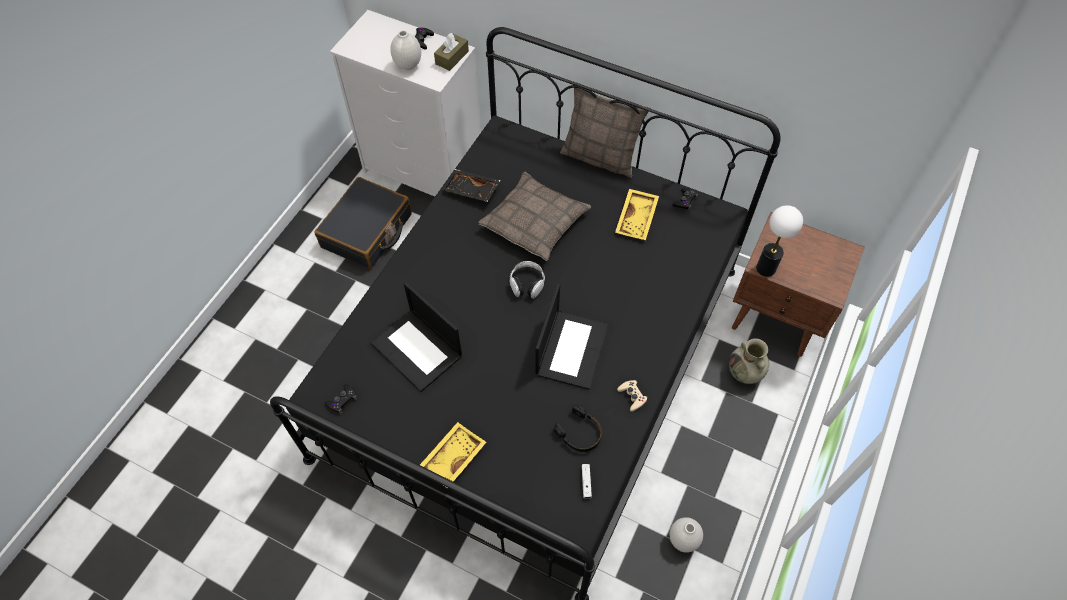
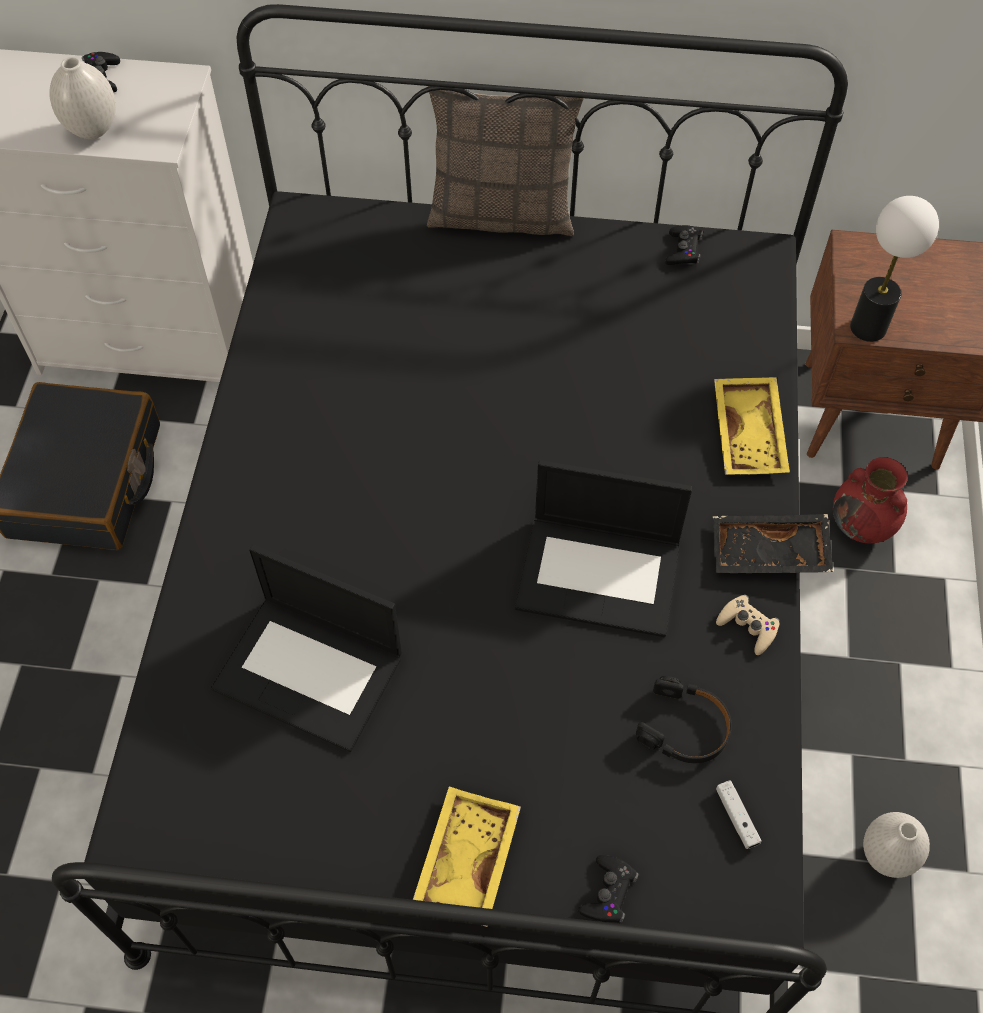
camera: 20 degrees left, 0 degrees up
(342, 400) = (198, 823): black game controller -> black game controller (608, 892)
(452, 58) = (174, 95): brown tissue box -> none
(471, 191) = (289, 340): black tray -> black tray (768, 554)
(527, 284) = (467, 480): headphones -> none
(535, 222) = (434, 363): pillow -> none
(571, 348) = (600, 574): laptop -> laptop turned 105 degrees clockwise
(637, 219) = (615, 305): yellow tray -> yellow tray (750, 434)
(744, 373) = (861, 526): beige vase -> red vase

